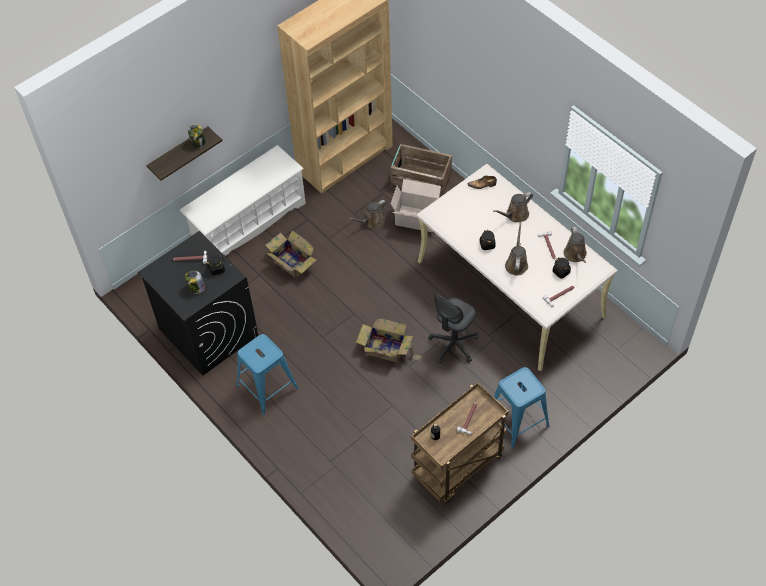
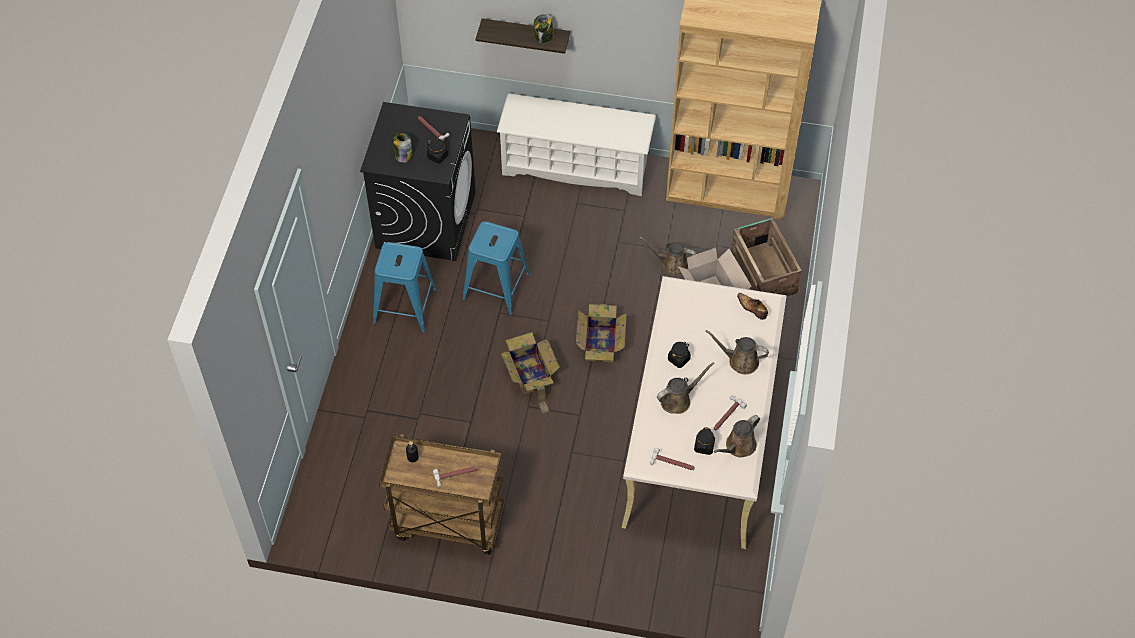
camera: 50 degrees right, 0 degrees up
(291, 262) = (562, 230): cardboard box -> cardboard box (601, 342)
(453, 345) = (586, 429): grey office chair -> none
(517, 420) = (544, 542): blue stool -> blue stool (496, 287)

